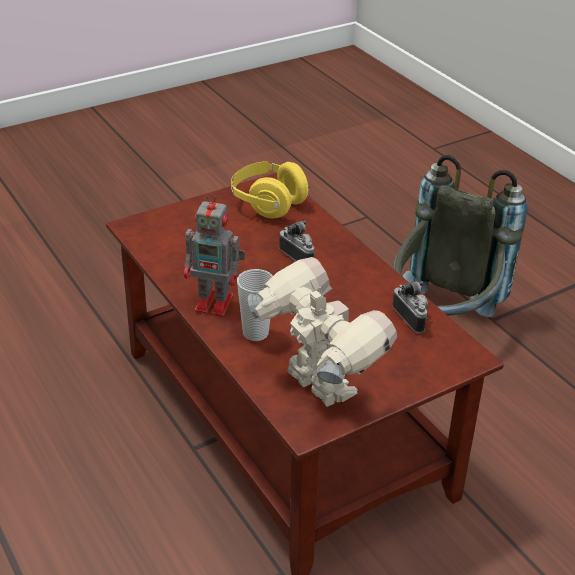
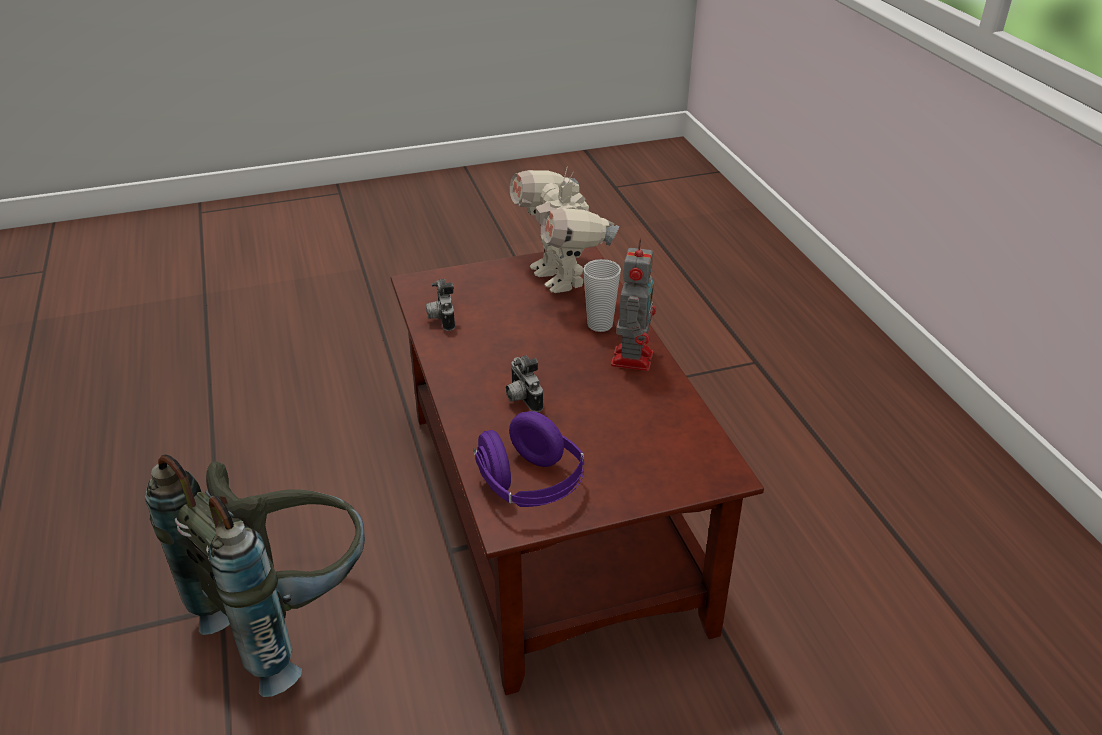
camera: 165 degrees left, 0 degrees up
(216, 303) = (632, 357): toy robot -> toy robot turned 75 degrees clockwise
(268, 203) = (530, 485): yellow headphones -> purple headphones

